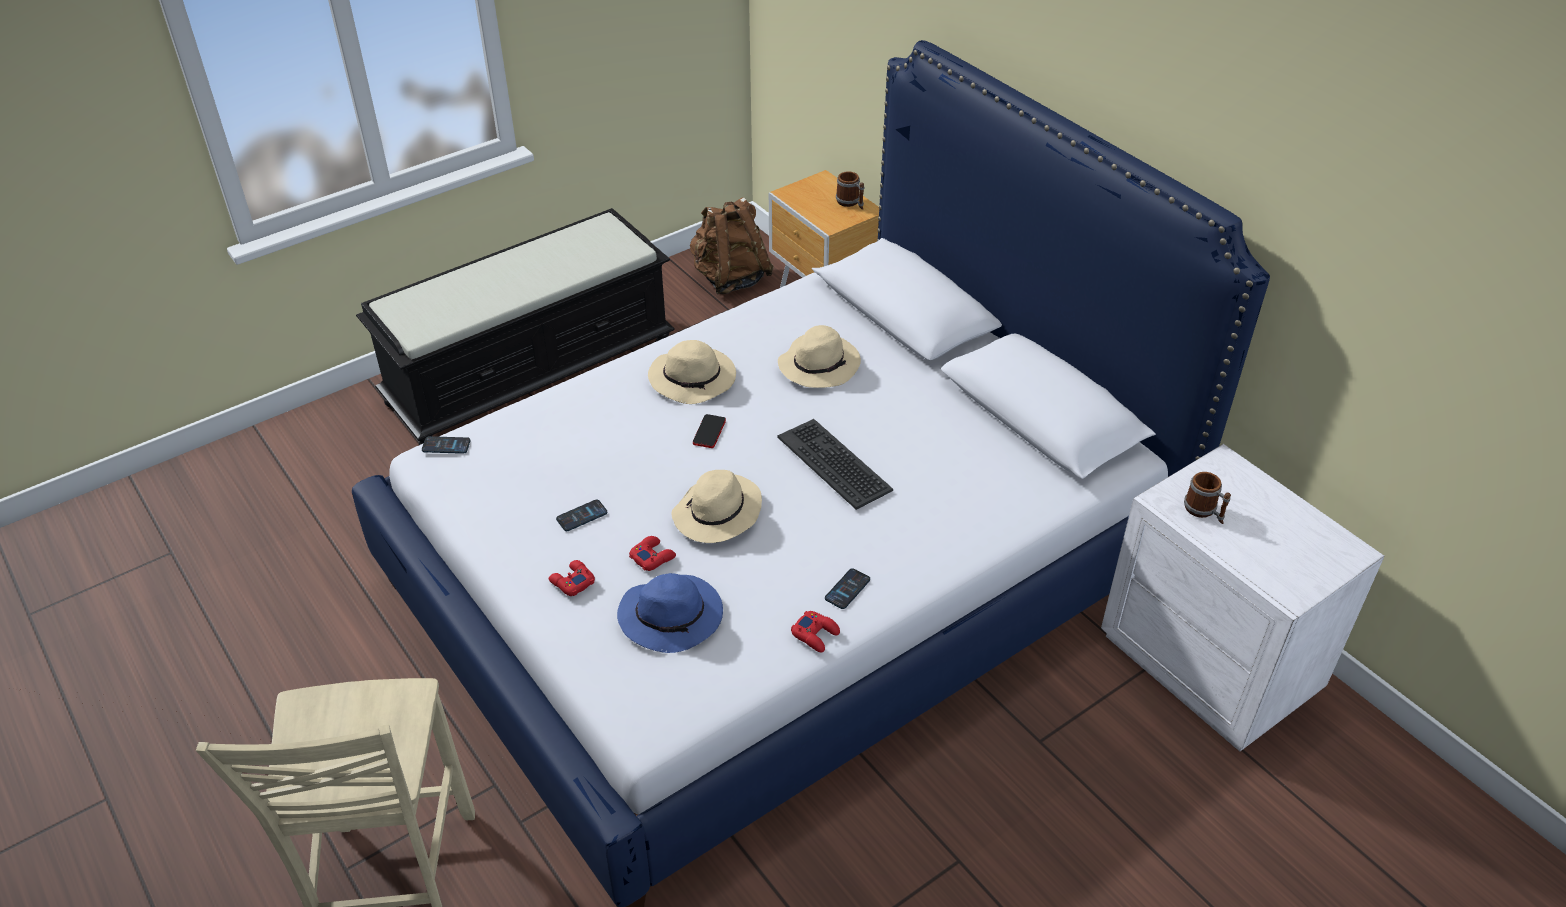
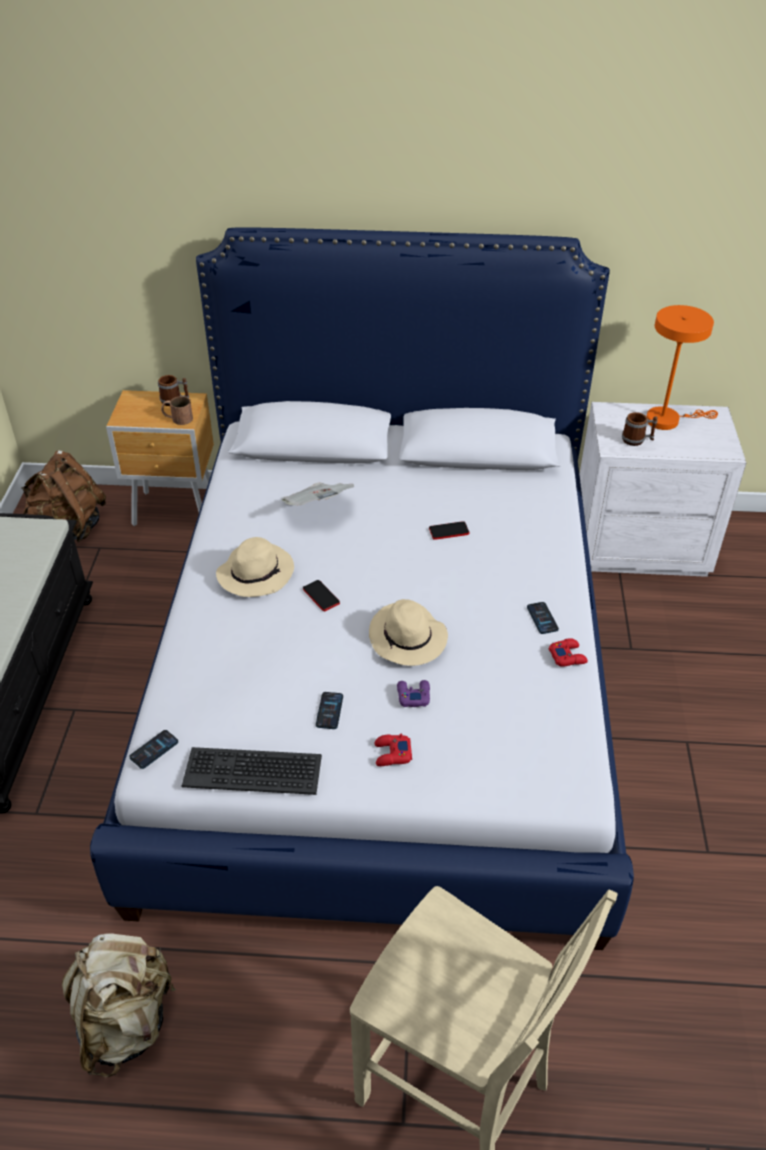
camera: 50 degrees left, 0 degrees up
(308, 640) = (125, 1021): none -> beige backpack
(652, 557) = (413, 695): red game controller -> purple game controller
(672, 617) = (483, 717): blue hat -> none
(819, 364) = (318, 508): beige hat -> newspaper
(830, 218) = (177, 418): none -> brown mug
(835, 463) = (422, 557): keyboard -> keyboard (253, 770)
(893, 461) = (449, 531): none -> phone
(1279, 517) = (667, 419): none -> orange table lamp

